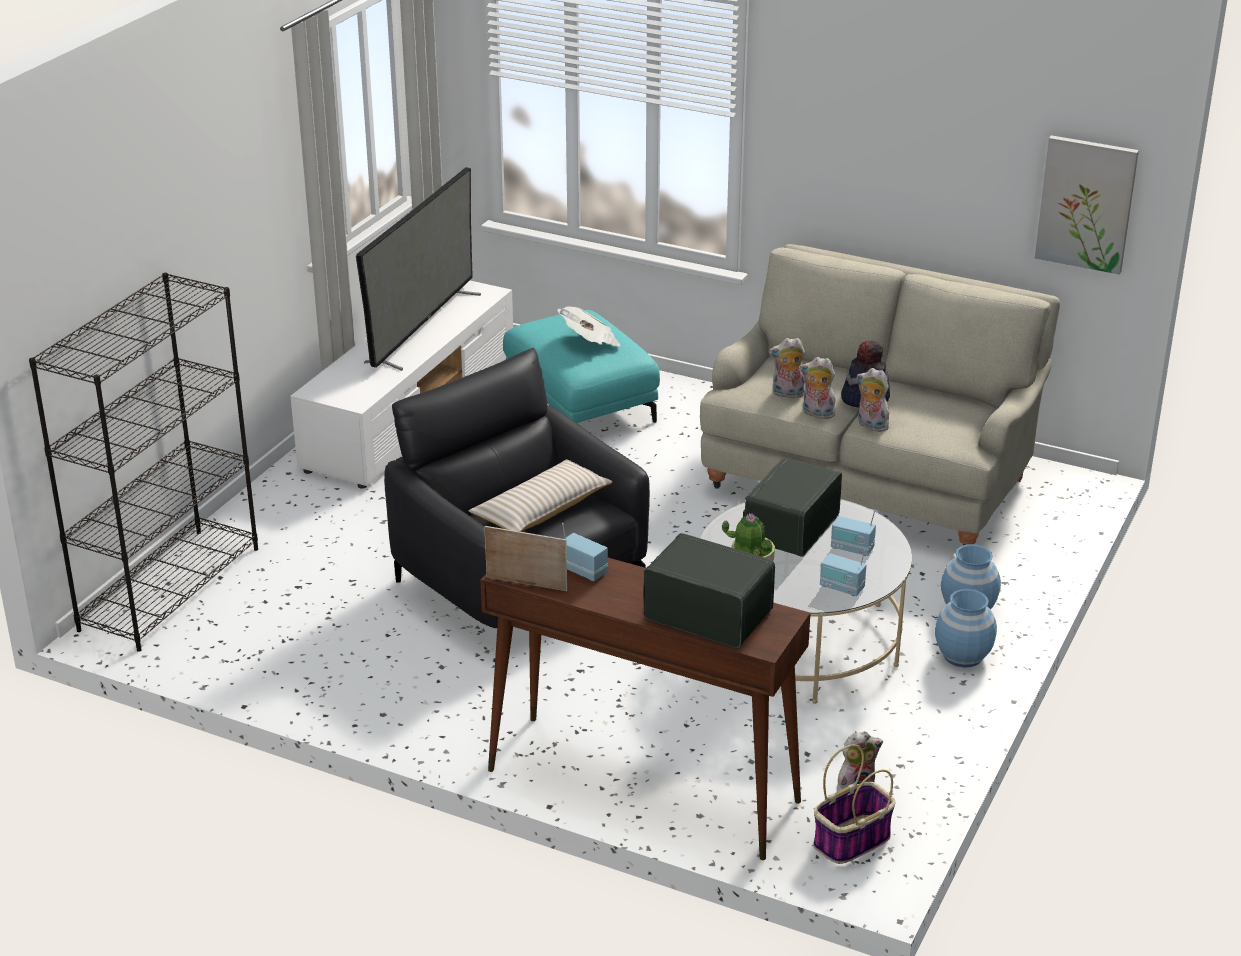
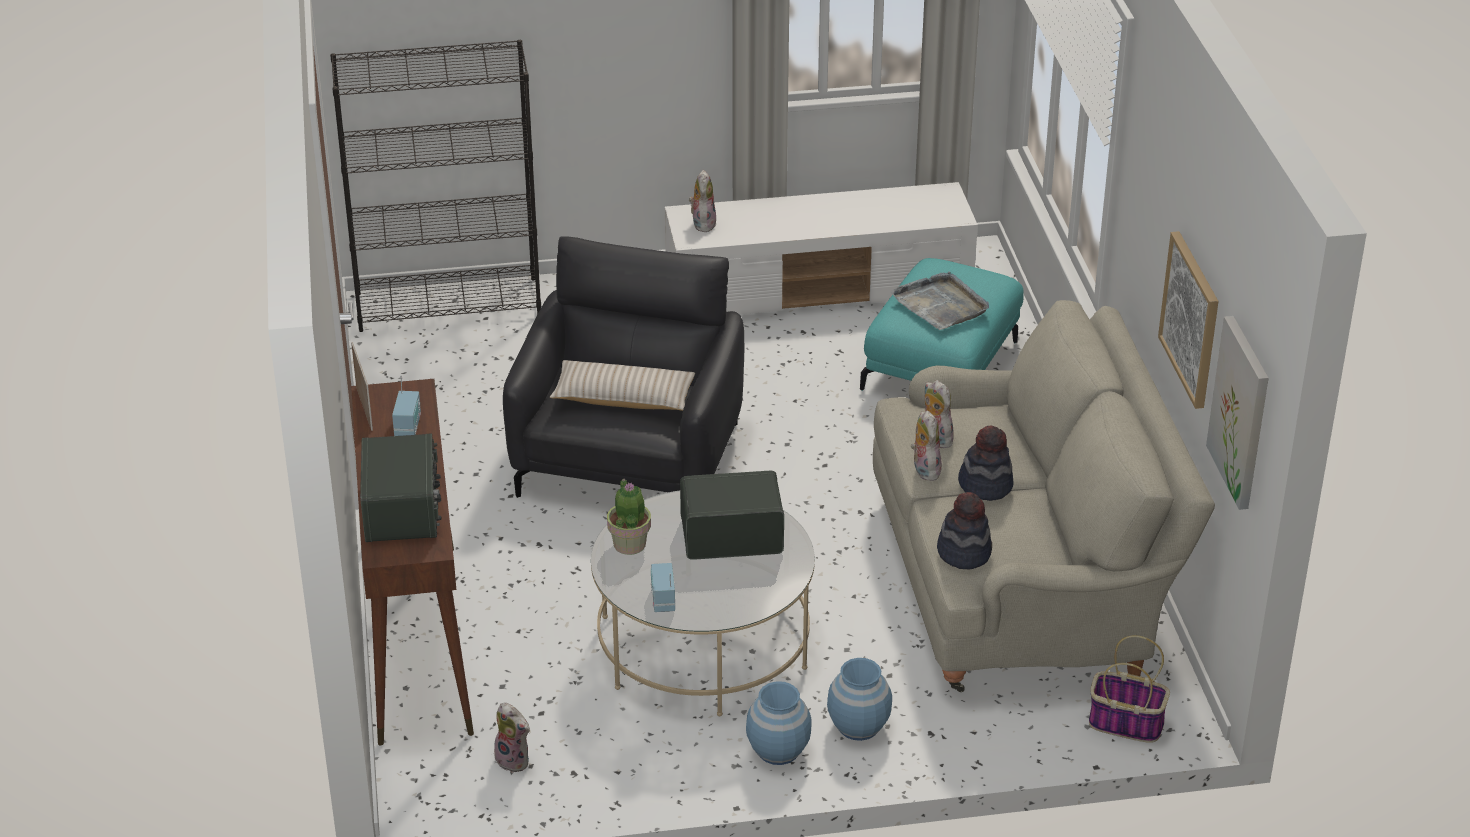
camera: 55 degrees right, 5 degrees up
(423, 328) = (849, 213): television -> none
(590, 342) = (941, 304): newspaper -> grey tray
(851, 841) = (444, 784): basket -> basket (1124, 723)
(852, 549) = (733, 582): radio -> none
(870, 425) = (941, 508): plush toy -> plush toy (702, 223)
(936, 436) = (964, 552): none -> hat
(958, 179) = (1191, 319): none -> picture

